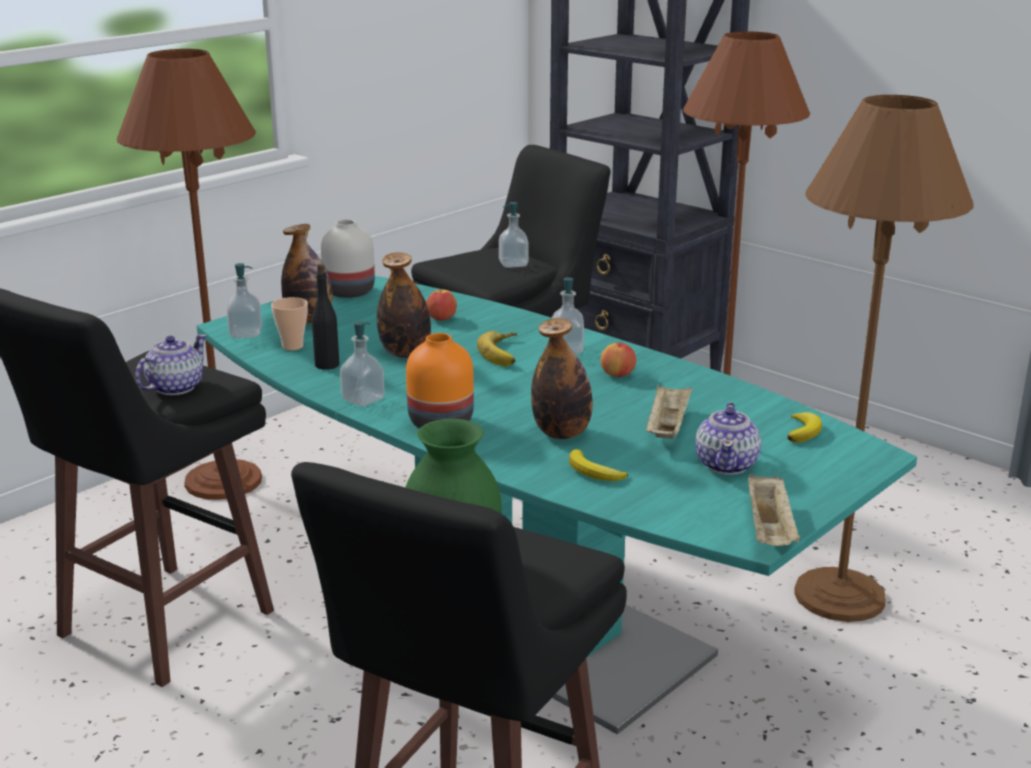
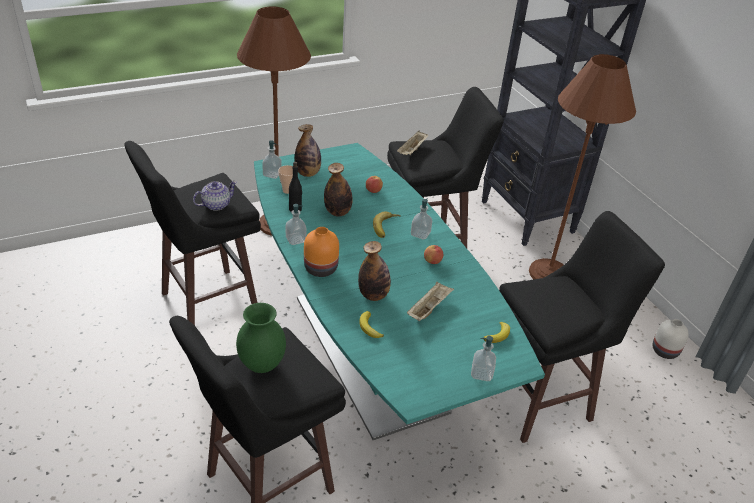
camera: 20 degrees right, 15 degrees up
(350, 292) = (341, 157): white vase -> white vase (665, 351)
(513, 264) = (439, 158): soap dispenser -> soap dispenser (481, 373)
(727, 464) = (439, 345): teapot -> none
(770, 531) = (424, 398): beige tray -> beige tray (412, 151)
(839, 596) = (540, 400): brown floor lamp -> black stool

